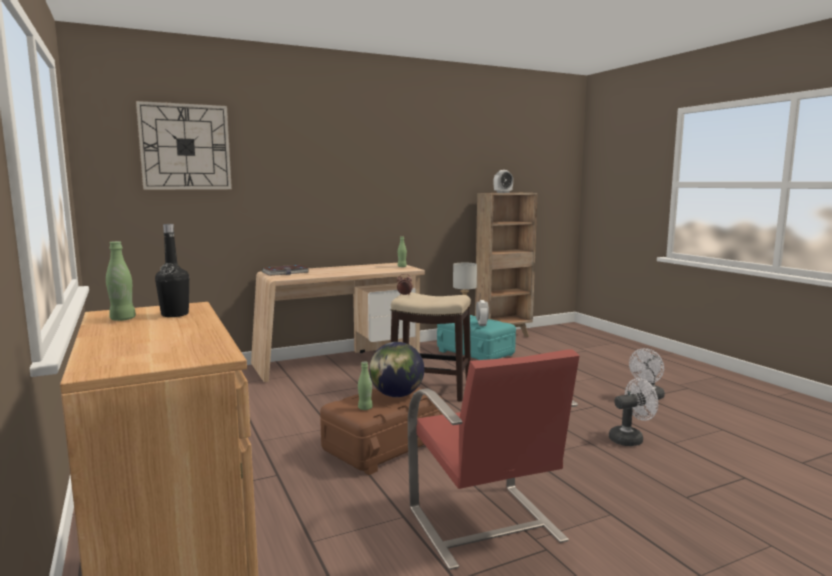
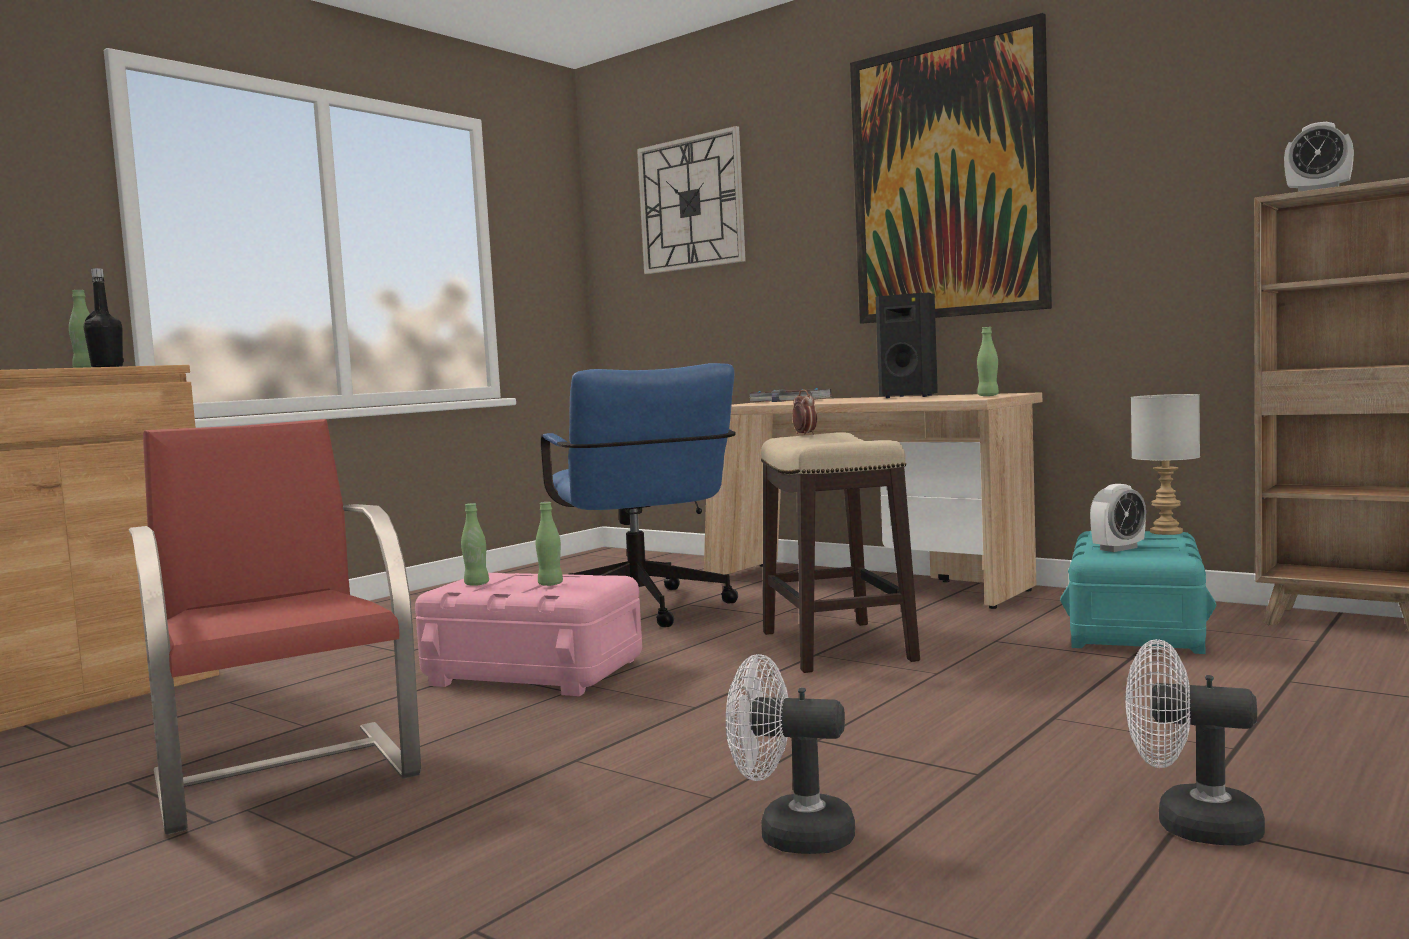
camera: 65 degrees right, 5 degrees down
(304, 406) = (643, 613): none -> blue office chair
(351, 267) = (910, 396): none -> black speaker
(356, 162) = (947, 180): none -> picture
(383, 447) = (534, 672): brown storage box -> pink storage box
(396, 395) = (550, 584): globe -> green bottle
(485, 526) = (285, 772): red chair -> red chair turned 105 degrees clockwise
(630, 439) = (790, 835): white fan -> white fan turned 150 degrees clockwise

